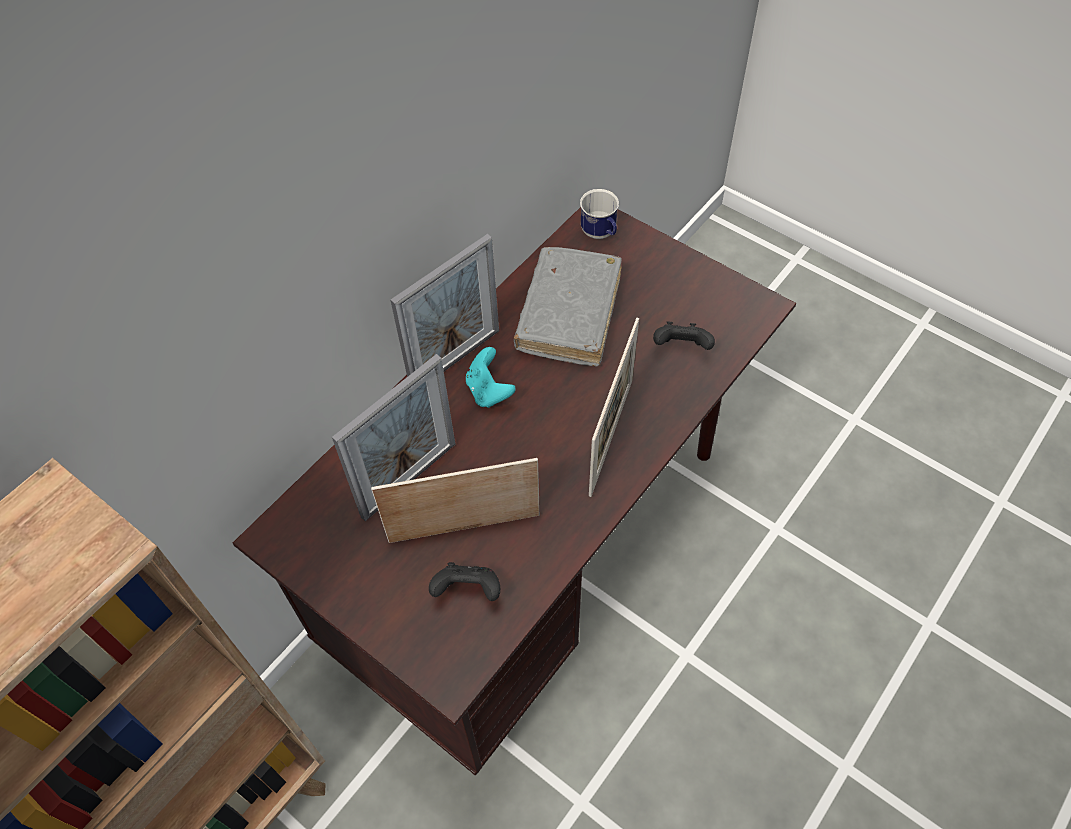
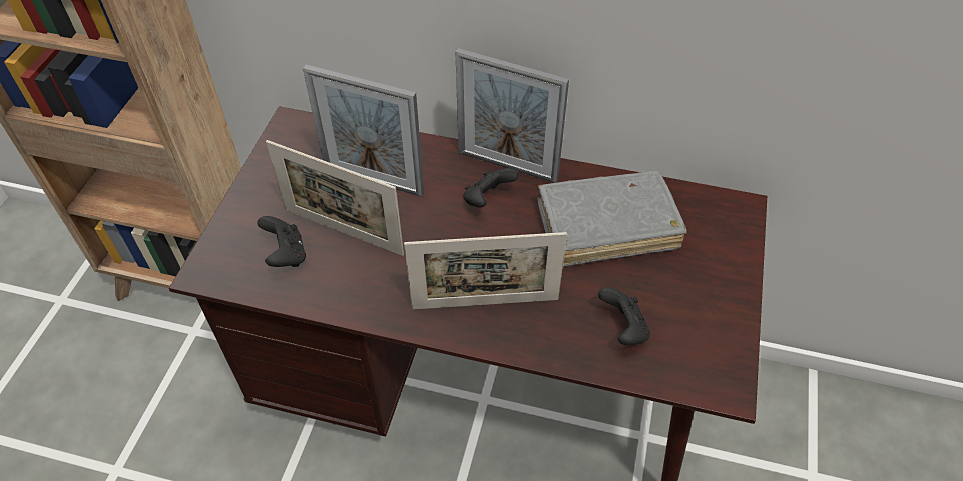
camera: 65 degrees right, 5 degrees down
(464, 528) = (343, 232): picture frame -> picture frame turned 150 degrees clockwise
(489, 391) = (487, 199): turquoise game controller -> black game controller
(601, 234) = (722, 218): mug -> none

